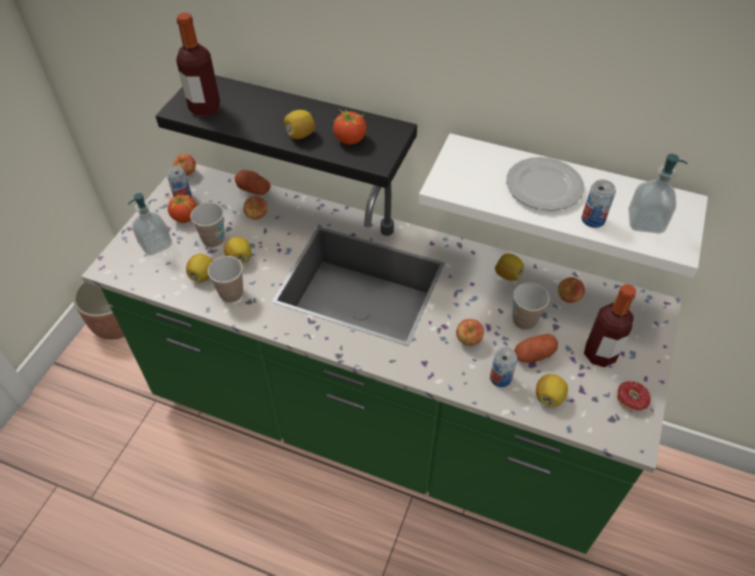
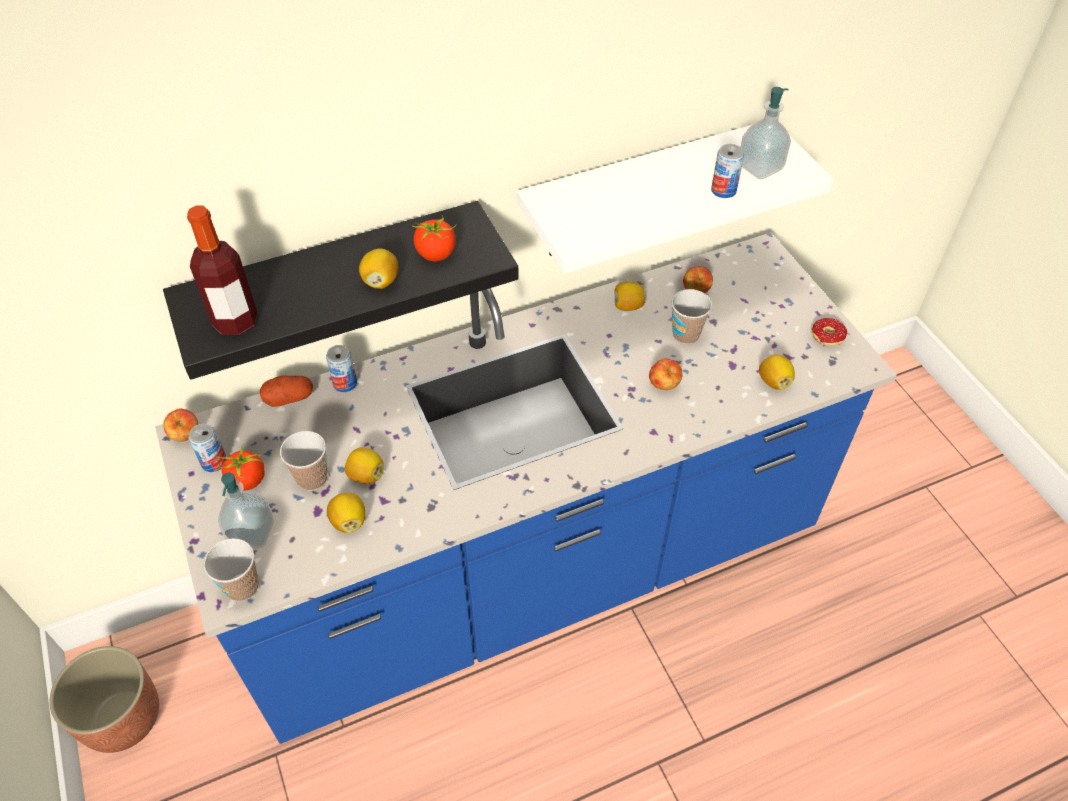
camera: 45 degrees left, 0 degrees up
(231, 294) = (403, 514): cup -> cup (242, 587)
(256, 216) = (329, 422): apple -> none
(377, 424) = (534, 574): green counter -> blue counter
(500, 378) = (724, 395): can -> can (345, 383)
(534, 355) = (725, 357): potato -> none
(544, 187) = (656, 188): plate -> none
(599, 354) = (768, 319): bottle -> none

